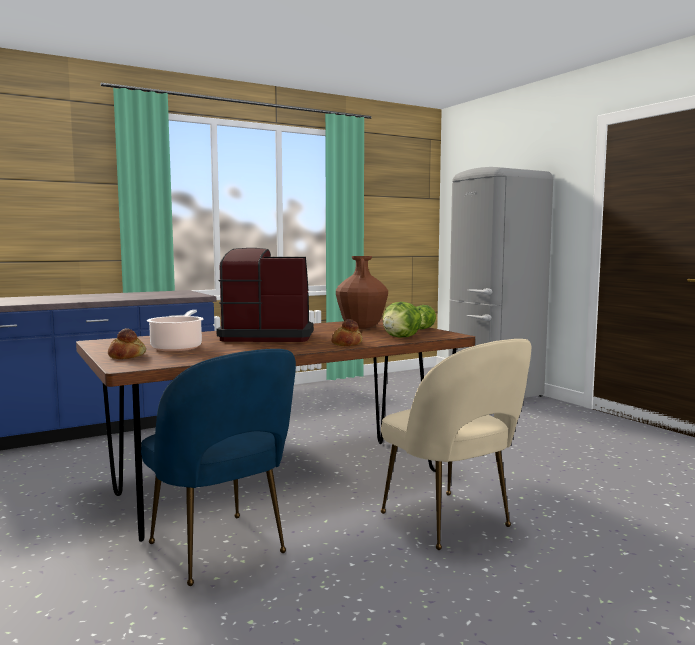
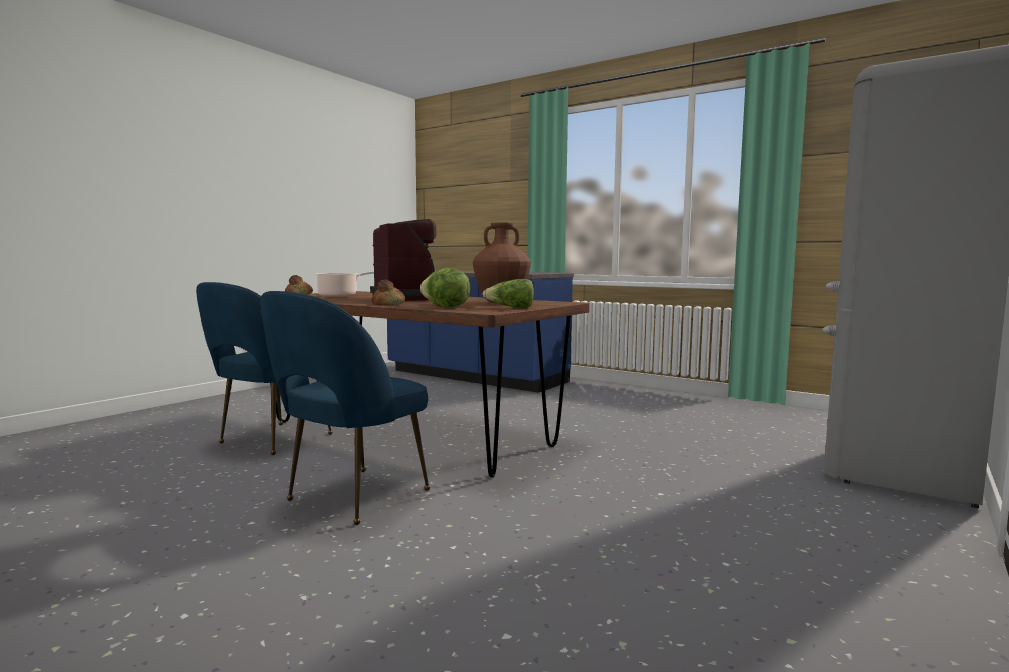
camera: 65 degrees right, 0 degrees up
(451, 524) = (350, 499): beige chair -> blue chair

